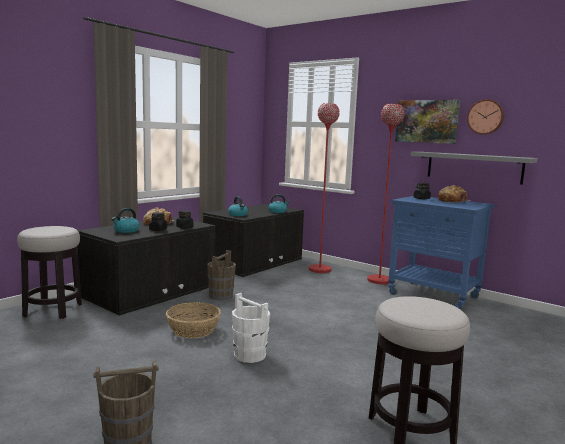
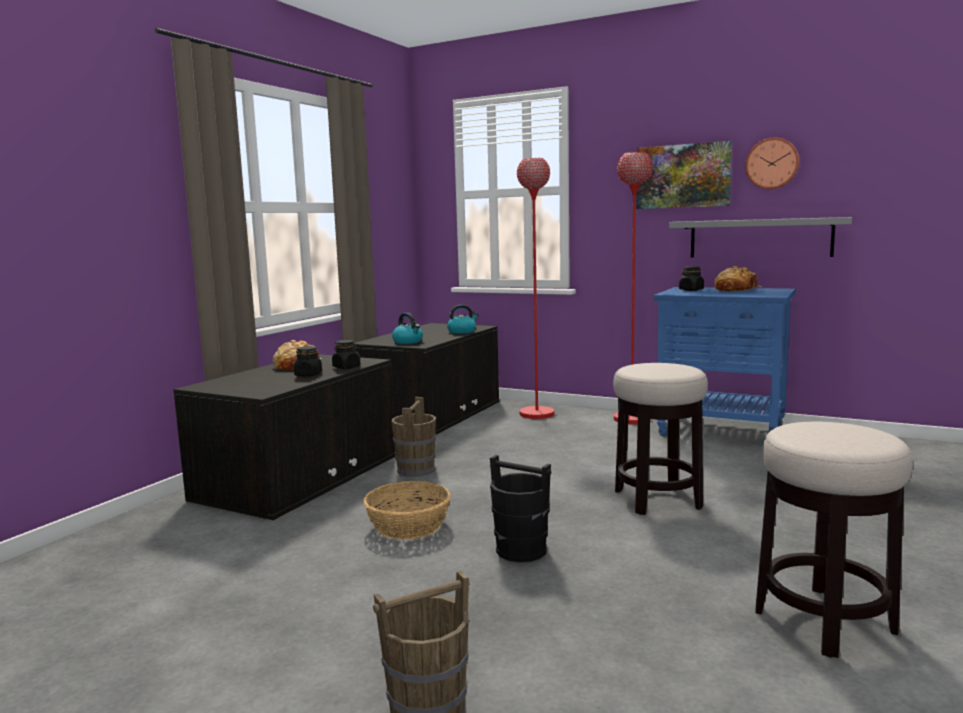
camera: 10 degrees left, 0 degrees up
(53, 310) = (154, 527): stool -> stool (657, 499)
(126, 231) = (258, 381): kettle -> none
(249, 355) = (521, 550): white bucket -> black bucket

